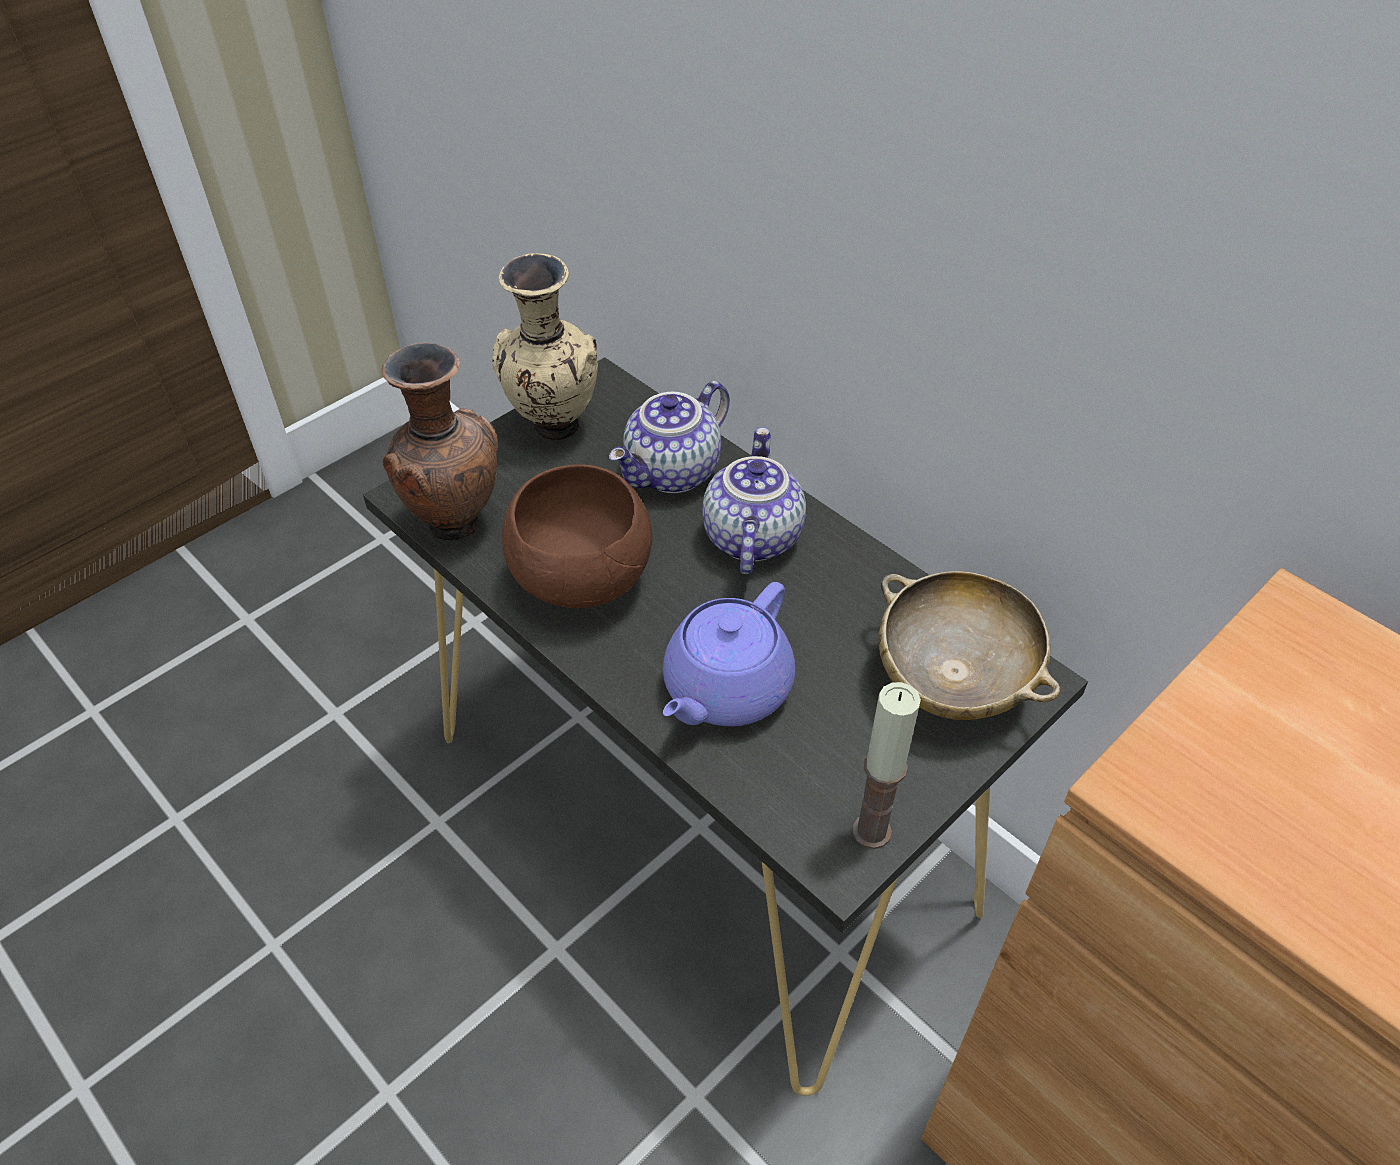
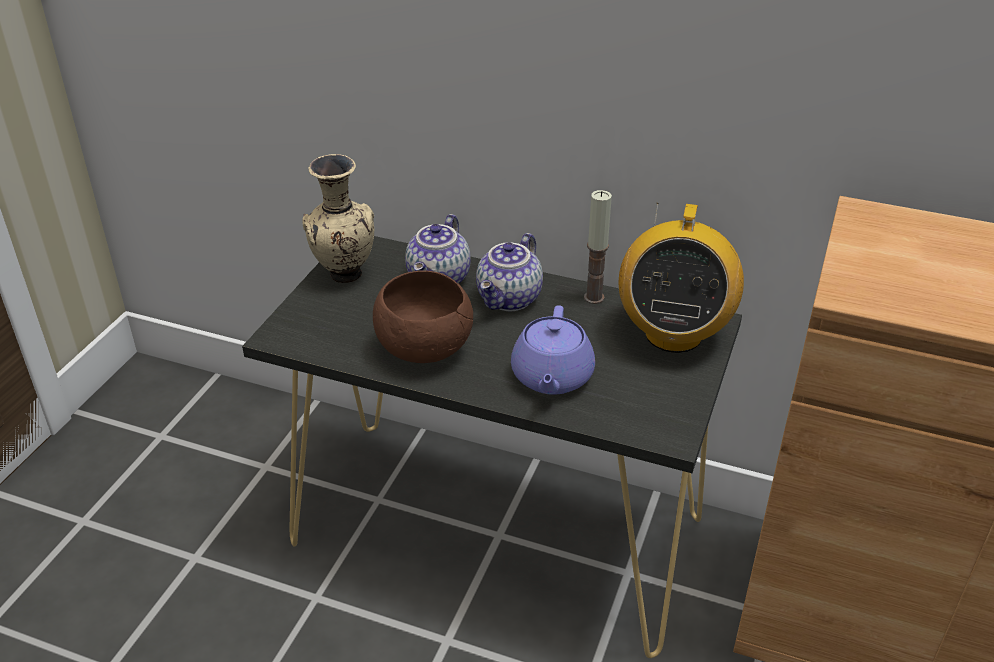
camera: 25 degrees left, 10 degrees down
(454, 522) = (318, 343): brown vase -> none
(750, 537) = (510, 299): teapot -> teapot turned 135 degrees counterclockwise
(871, 831) = (679, 417): candle -> candle (594, 298)
(954, 678) = (673, 334): beige bowl -> radio

